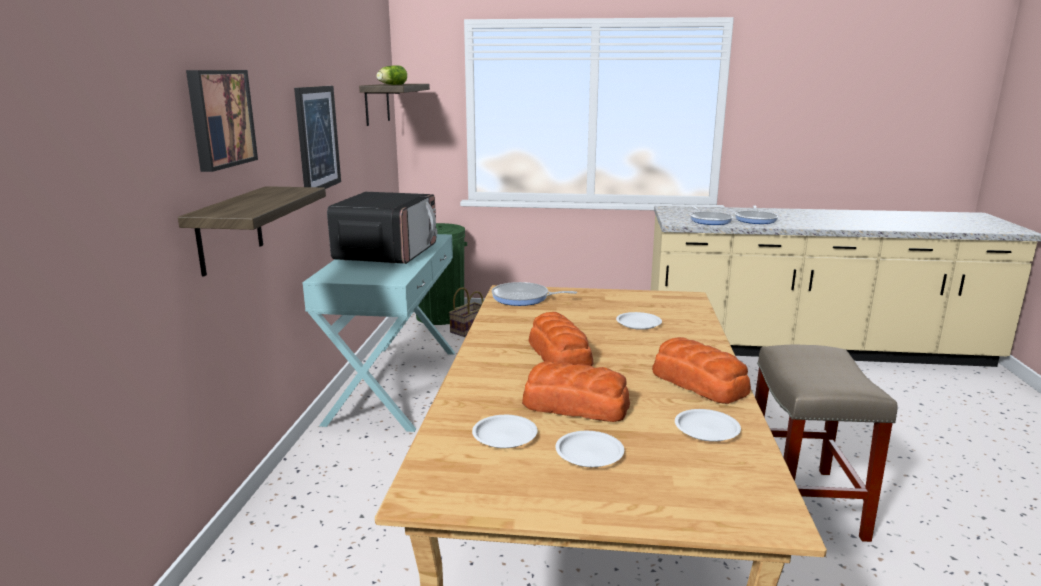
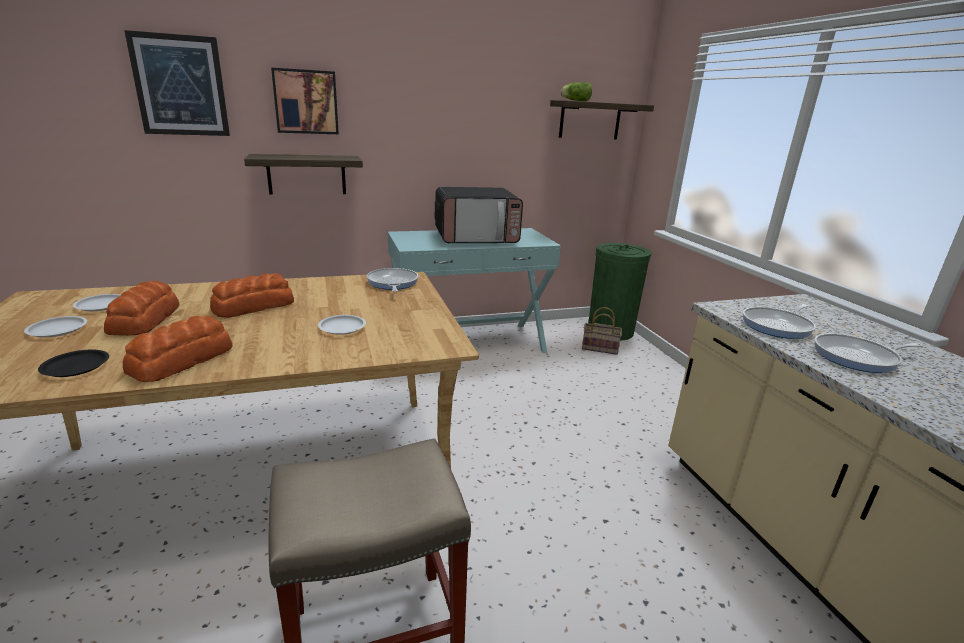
camera: 65 degrees right, 5 degrees up
(317, 138) = (451, 134): picture -> picture (180, 86)
(706, 429) = (76, 367): white plate -> black plate

